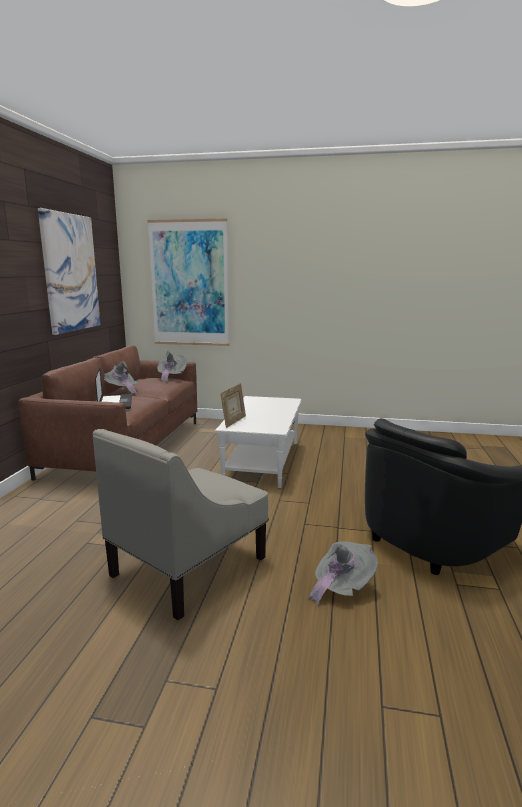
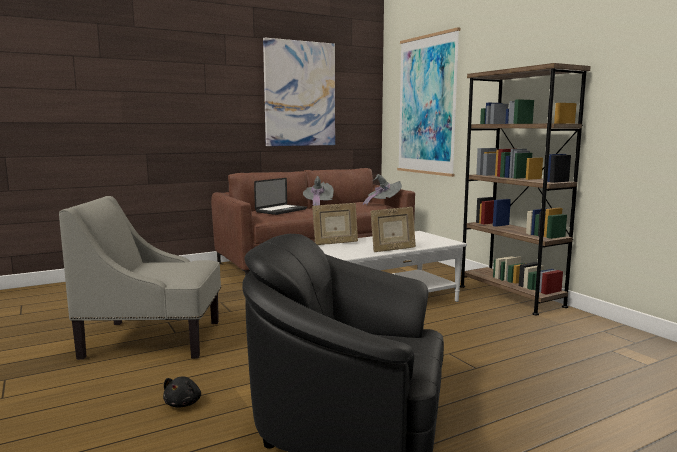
camera: 50 degrees right, 5 degrees down
(284, 416) = (393, 250): none -> picture frame
(310, 430) = (510, 296): none -> brown bookcase
(341, 587) = (184, 403): grey hat -> black plush toy

